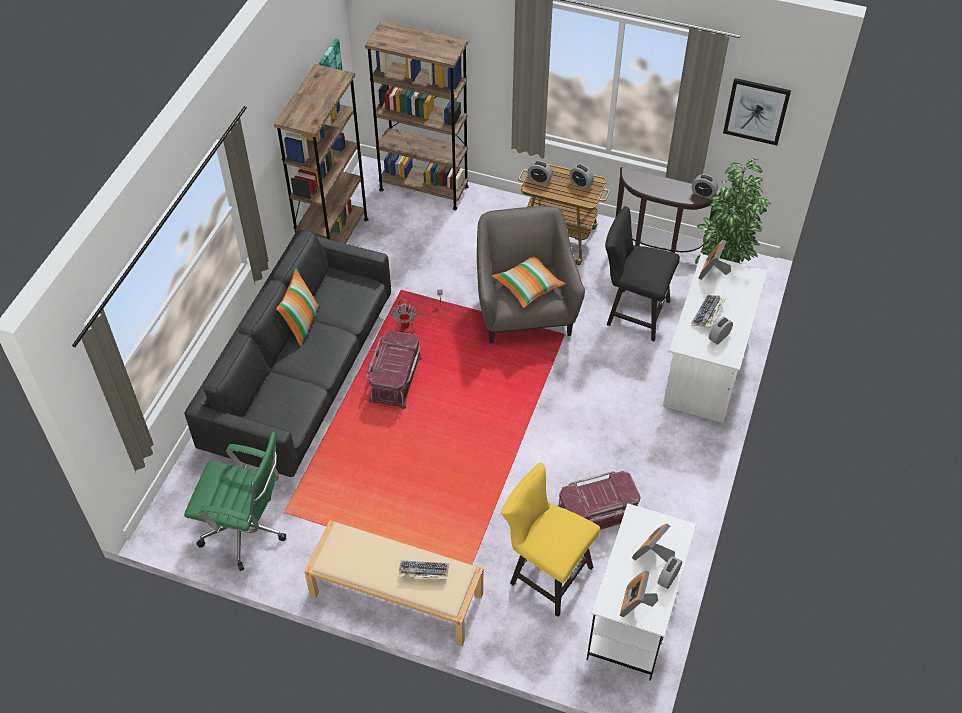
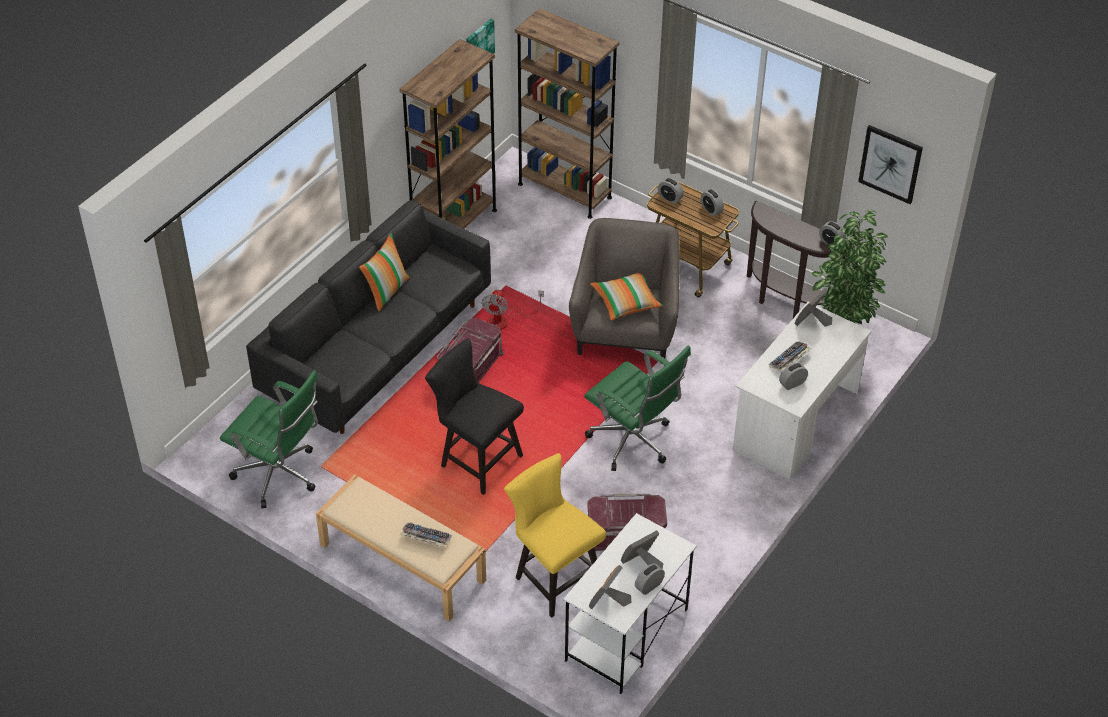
camera: 15 degrees right, 5 degrees down
(571, 419) = (633, 443): none -> green office chair
(633, 312) = (737, 355): black chair -> black chair (476, 459)

